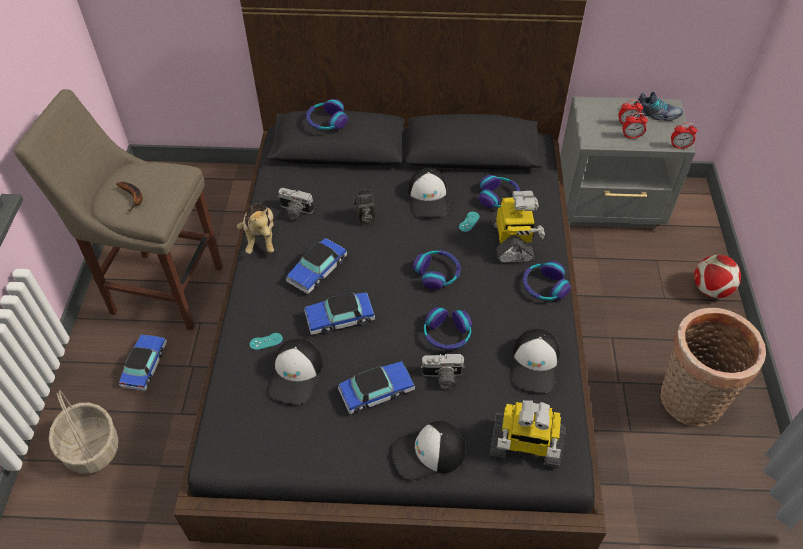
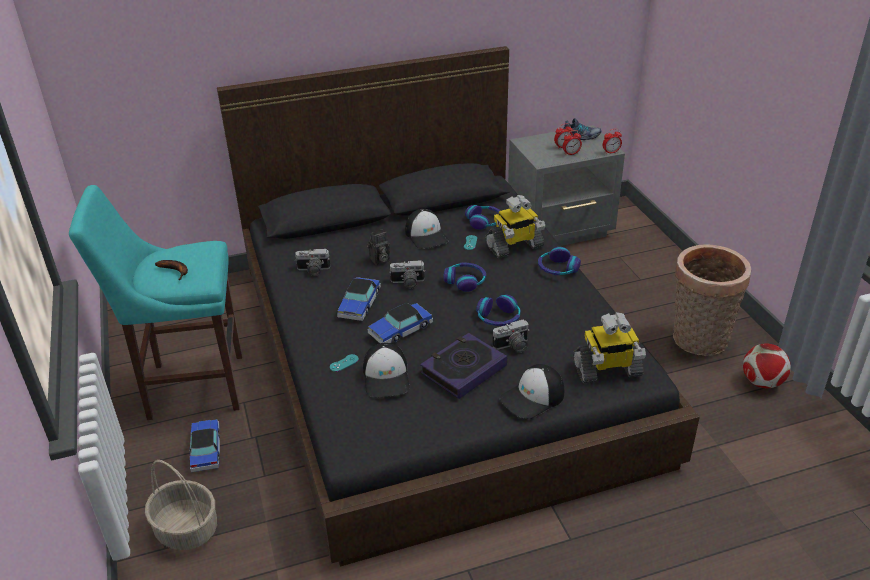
camera: 20 degrees left, 15 degrees down
(162, 288) = (190, 386): beige stool -> turquoise stool
(260, 237) = (292, 295): plush toy -> none
(326, 121) = (313, 195): headphones -> none
(376, 391) = (463, 369): toy car -> book
(377, 257) = (407, 283): none -> camera
(513, 242) = (514, 247): toy robot -> toy robot turned 90 degrees clockwise
(535, 365) = (582, 318): cap -> none
(710, 289) = (672, 265): football -> football (762, 382)

